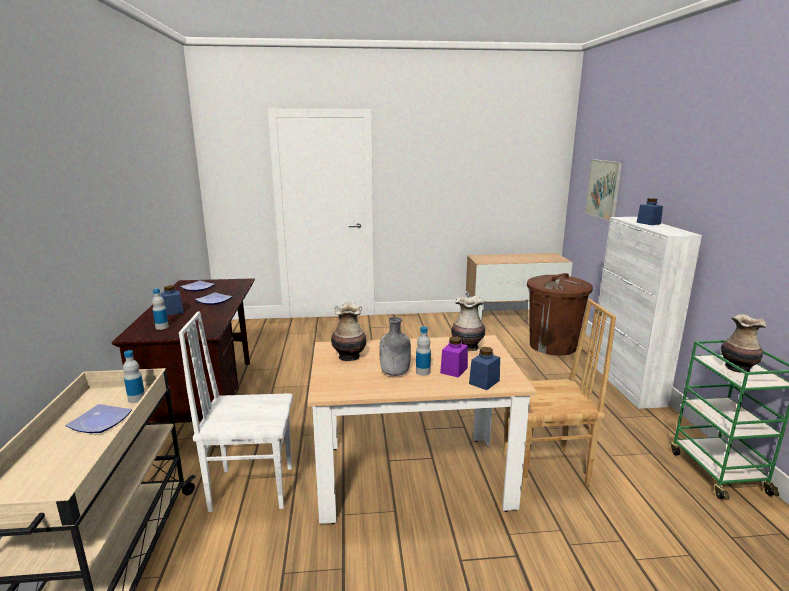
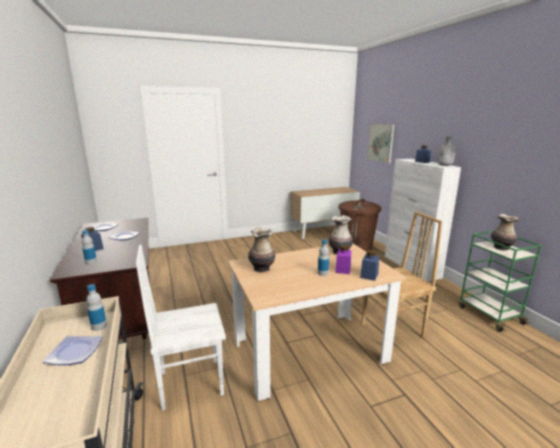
camera: 15 degrees left, 0 degrees up
(395, 373) = (303, 276): grey bottle -> grey bottle (445, 165)

